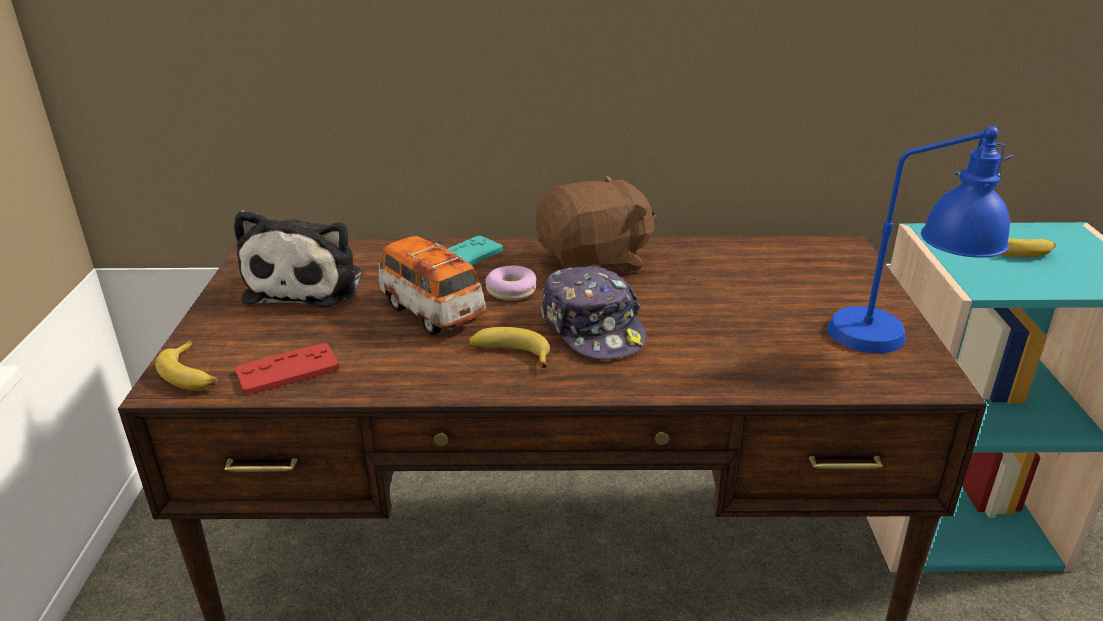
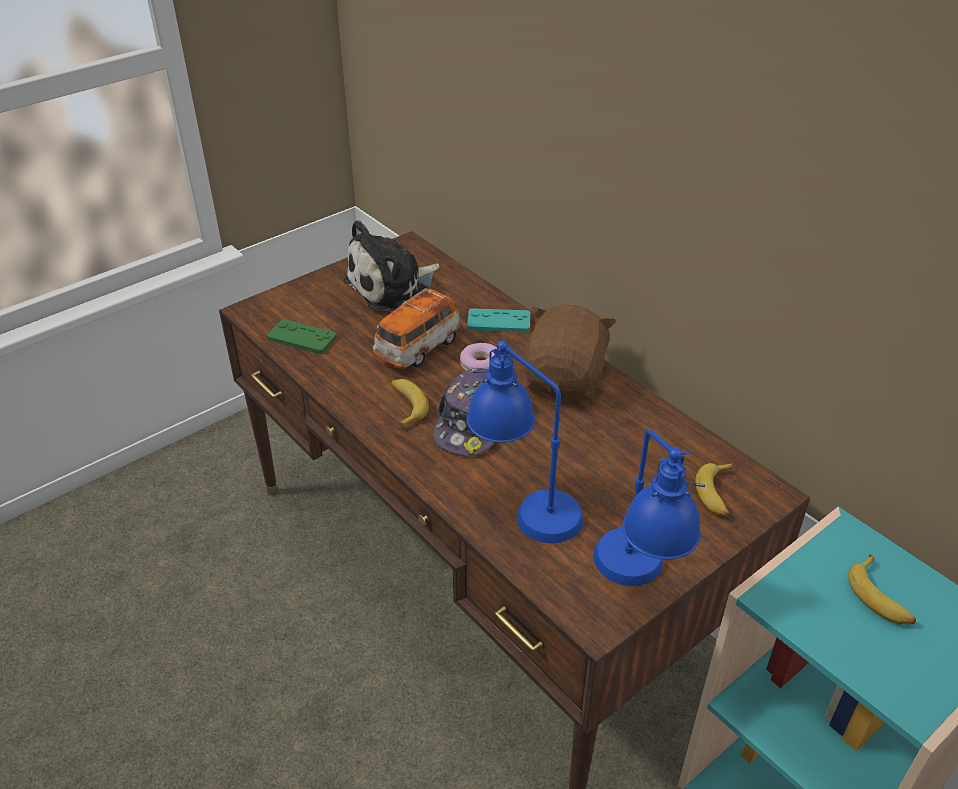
camera: 50 degrees right, 10 degrees up
(192, 375) = (266, 311): banana -> banana (717, 494)
(287, 371) = (302, 338): red game controller -> green game controller
(431, 311) = (418, 348): toy car -> toy car turned 150 degrees counterclockwise
(595, 262) = (565, 379): brown plush toy -> brown plush toy turned 105 degrees counterclockwise
(745, 354) = (523, 507): none -> blue table lamp

